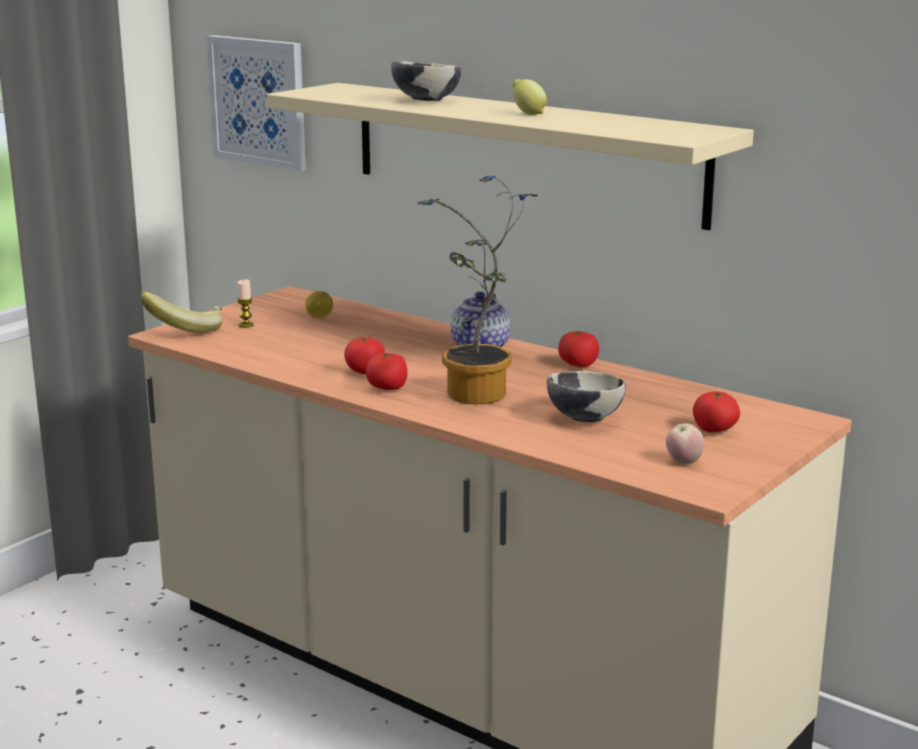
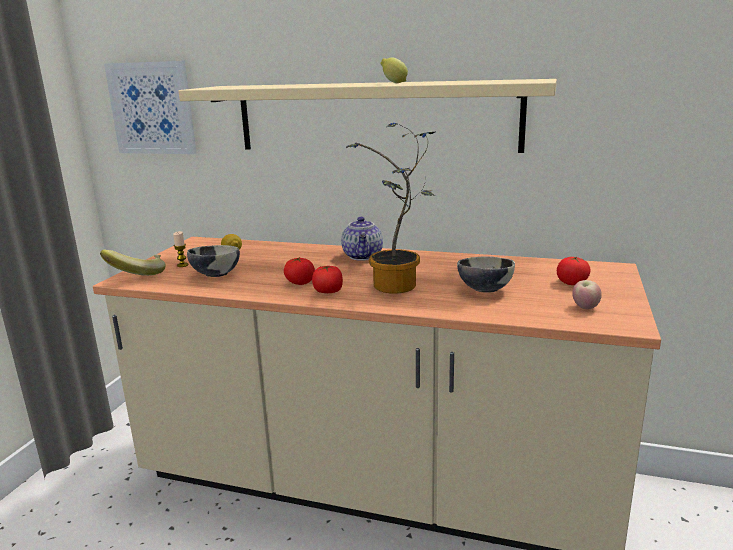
camera: 20 degrees left, 0 degrees up
(425, 100) = (305, 84): bowl -> bowl (215, 275)
(578, 364) = (436, 256): tomato -> none

